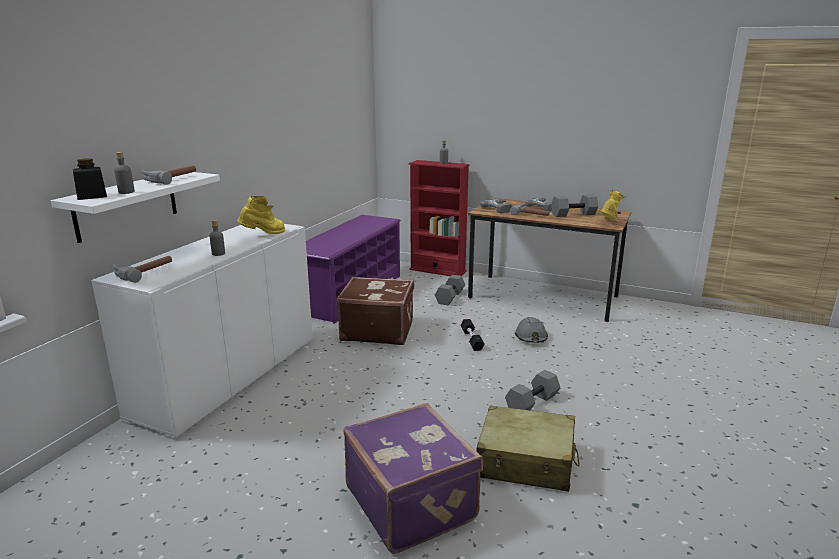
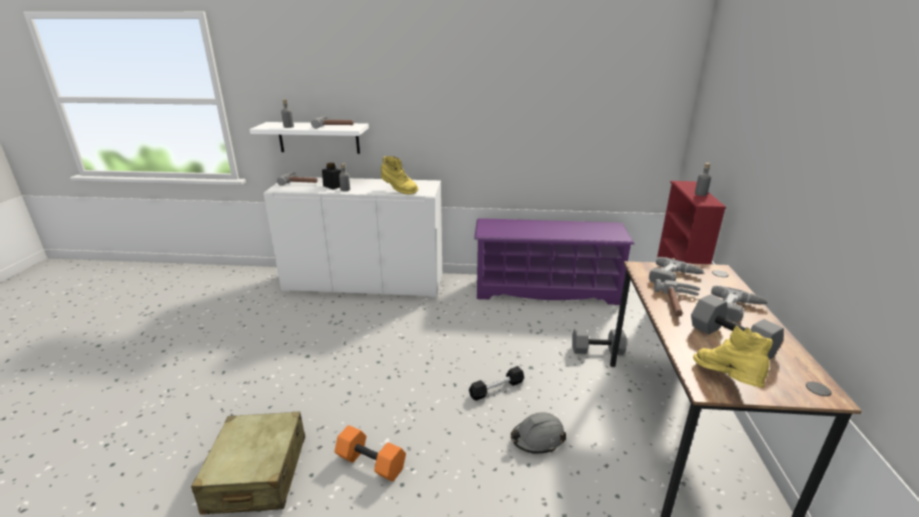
camera: 70 degrees right, 5 degrees up
(92, 196) = (275, 124): black jar -> black jar (333, 186)
(377, 330) = (478, 324): brown suitcase -> none
(412, 502) = (204, 410): purple suitcase -> none
(531, 402) = (372, 462): grey dumbbell -> orange dumbbell
(608, 223) = (725, 382): yellow boot -> yellow boot turned 105 degrees counterclockwise

